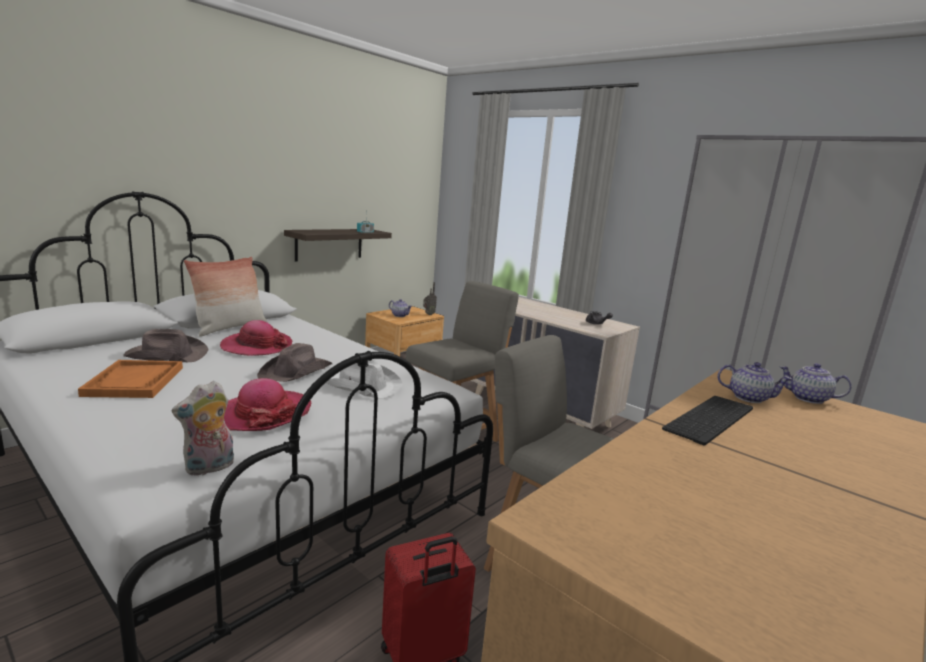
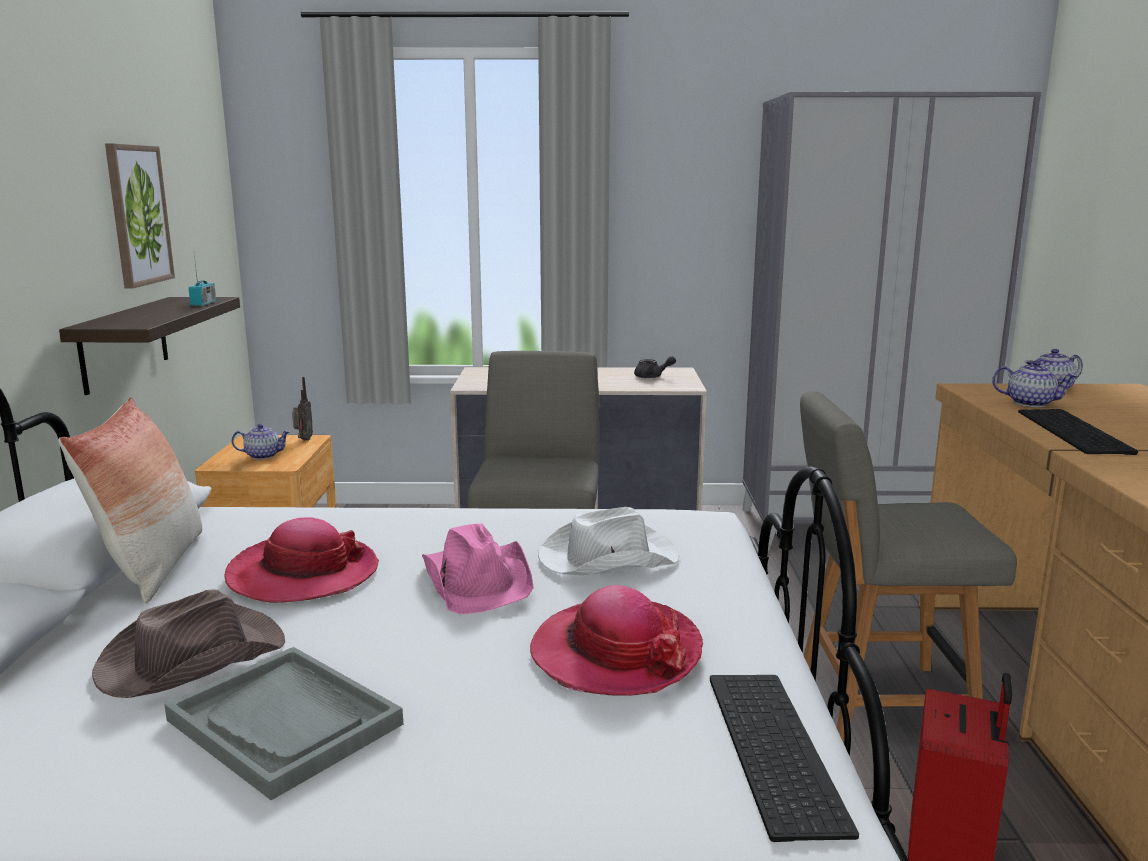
camera: 40 degrees left, 0 degrees up
(135, 381) = (285, 722): orange tray -> grey tray
(209, 468) = (768, 747): plush toy -> keyboard
(297, 371) = (478, 580): brown hat -> pink hat
(354, 188) = (138, 215): none -> picture
(749, 398) = (1030, 403): teapot -> teapot turned 45 degrees clockwise

